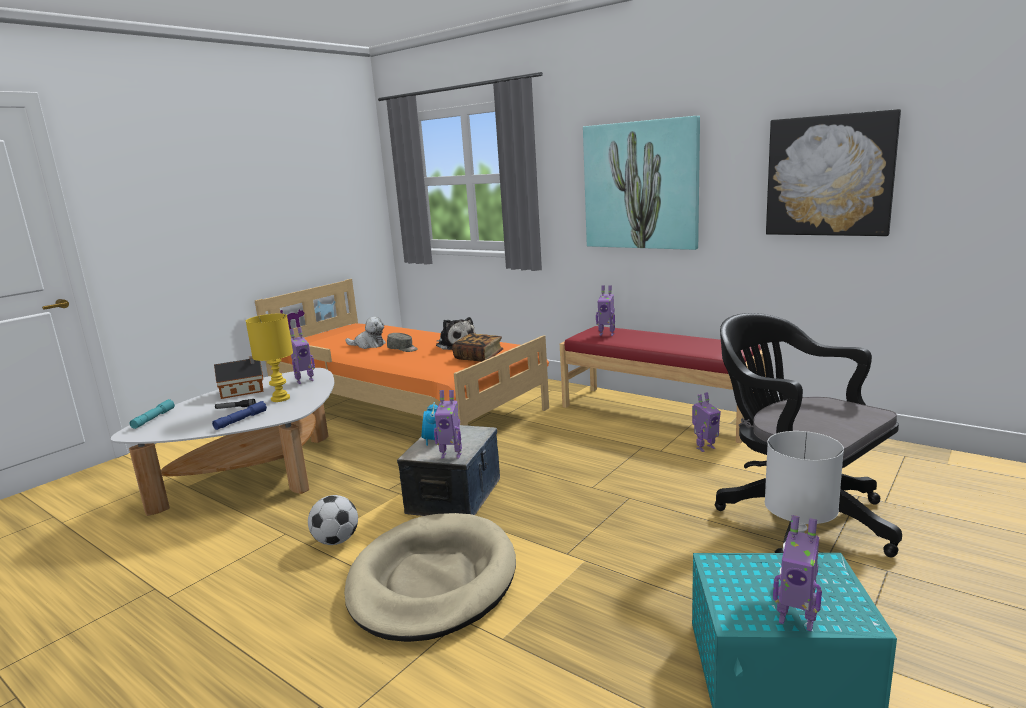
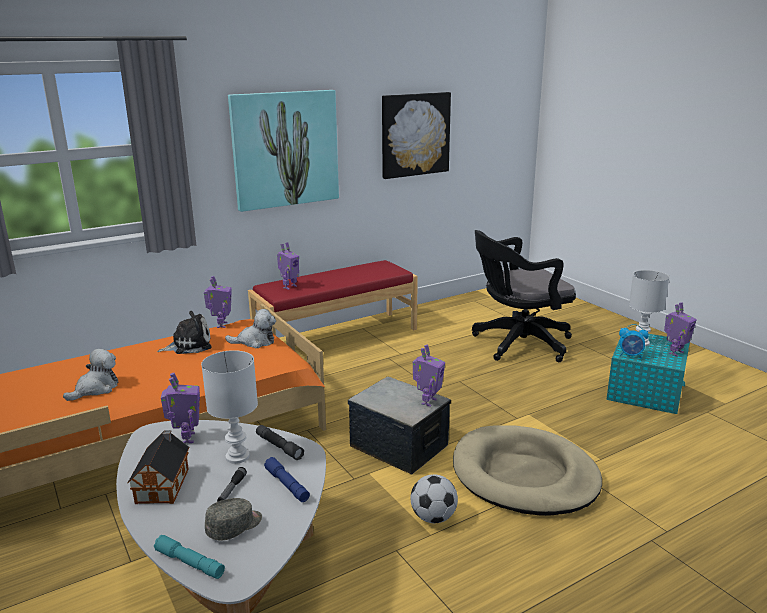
camera: 70 degrees left, 5 degrees up
(280, 398) = (236, 456): yellow table lamp -> white table lamp
(296, 406) = (279, 447): none -> grey flashlight
(403, 349) = (156, 371): grey cap -> grey cap (235, 527)
(432, 440) = (388, 405): alarm clock -> alarm clock (630, 355)
(478, 357) = (255, 342): book -> plush toy
(704, 448) = (412, 340): toy robot -> toy robot (221, 325)

